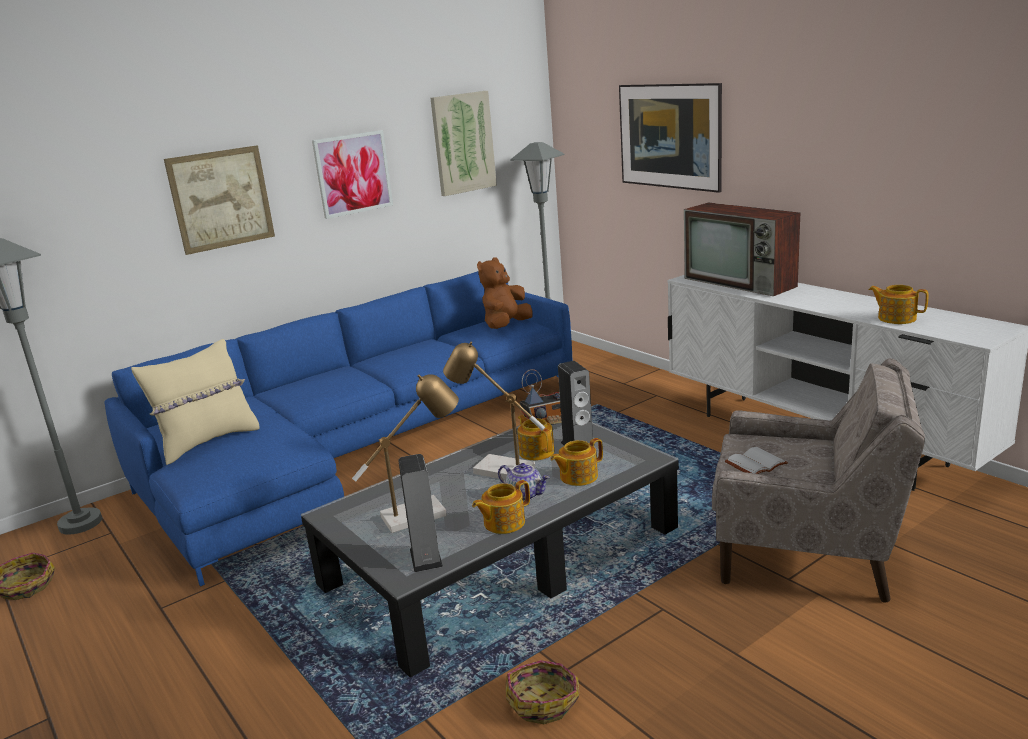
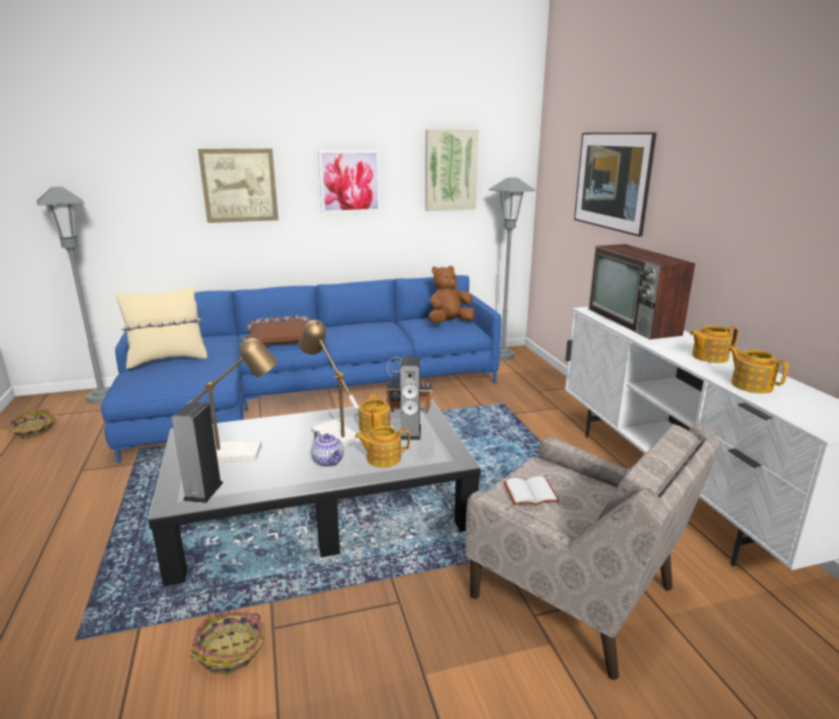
camera: 20 degrees right, 0 degrees up
(325, 385) = (281, 338): none -> brown pillow
(503, 523) = (287, 480): teapot -> teapot (708, 357)

